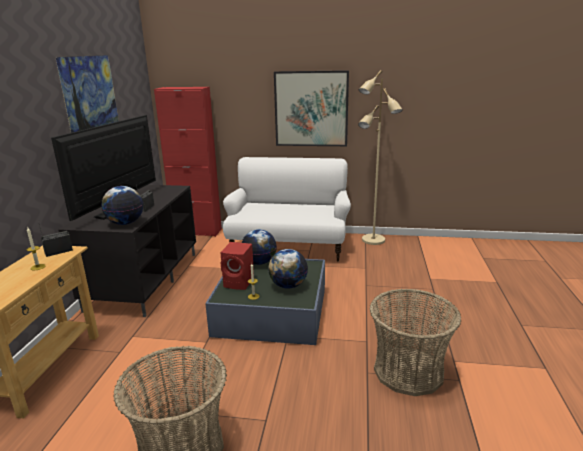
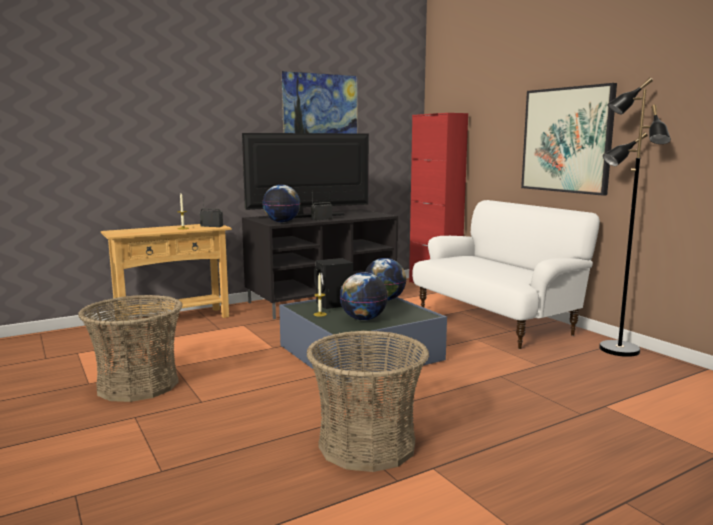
camera: 50 degrees right, 10 degrees down
(240, 282) = (334, 304): red speaker -> black speaker
(373, 240) = (618, 350): beige floor lamp -> black floor lamp

